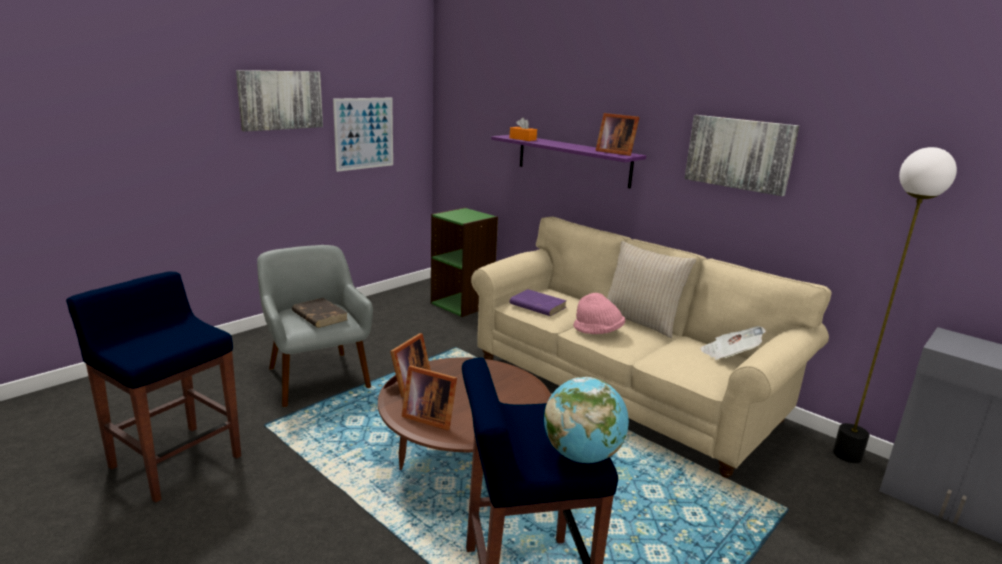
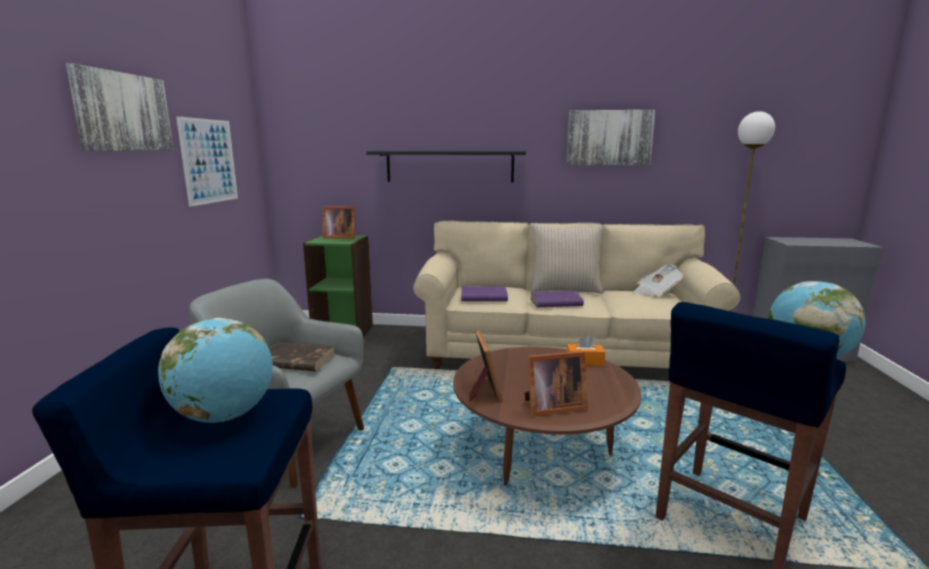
camera: 35 degrees left, 5 degrees down
(168, 334) = (225, 416): none -> globe
(522, 139) = (400, 150): orange tissue box -> orange tissue box (584, 361)
(573, 160) = (449, 166): purple shelf -> black shelf
(598, 332) = (555, 302): pink hat -> purple book
(615, 152) = (502, 150): picture frame -> picture frame (339, 237)

